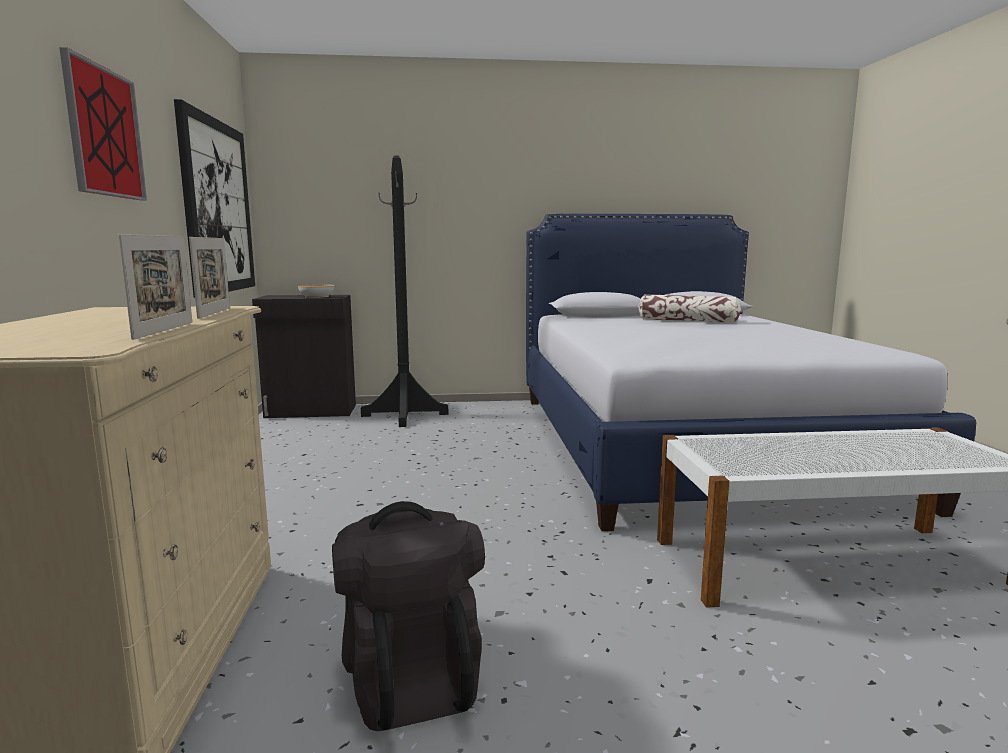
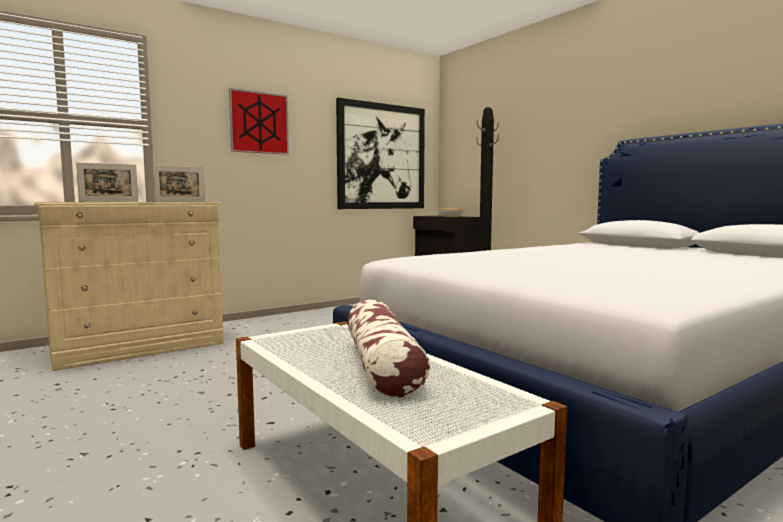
camera: 60 degrees right, 5 degrees down
(410, 677) = (130, 388): black backpack -> none
(688, 321) = (686, 256): pillow -> pillow (382, 365)

